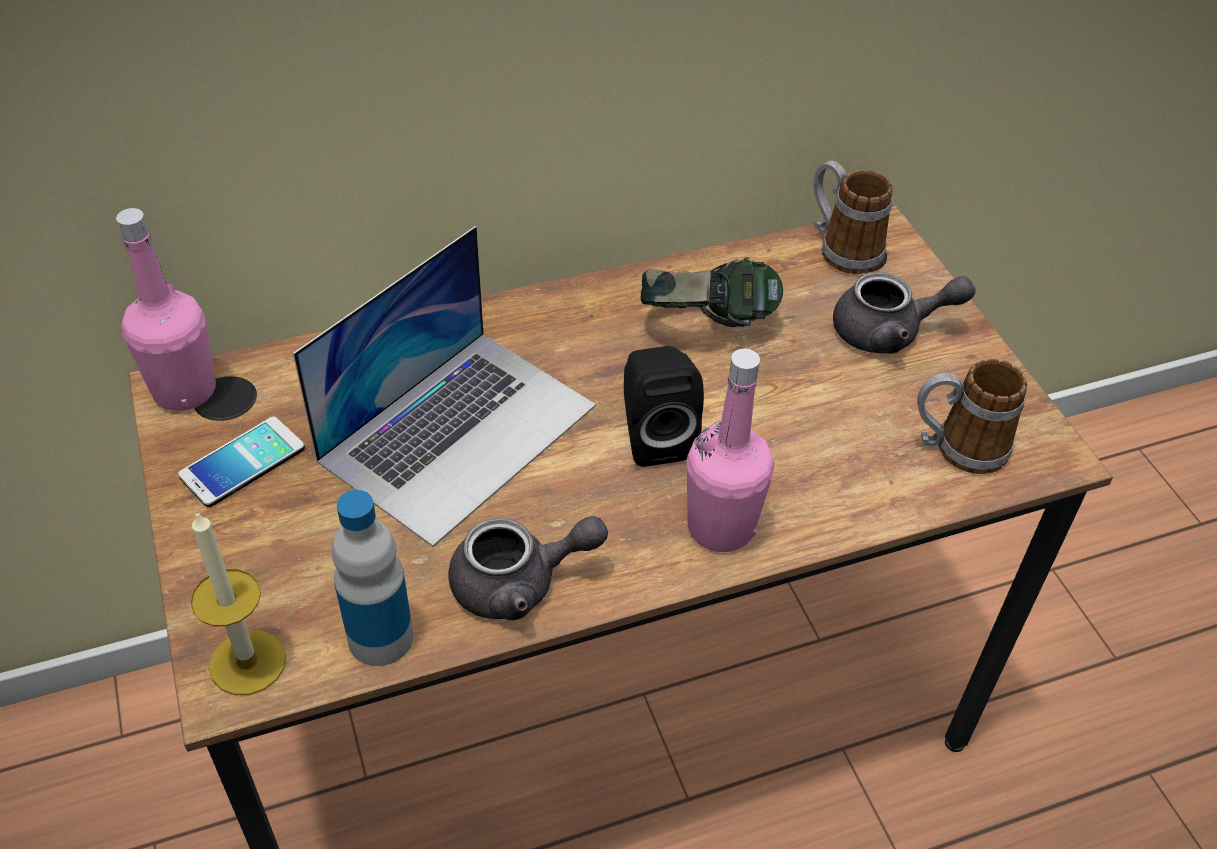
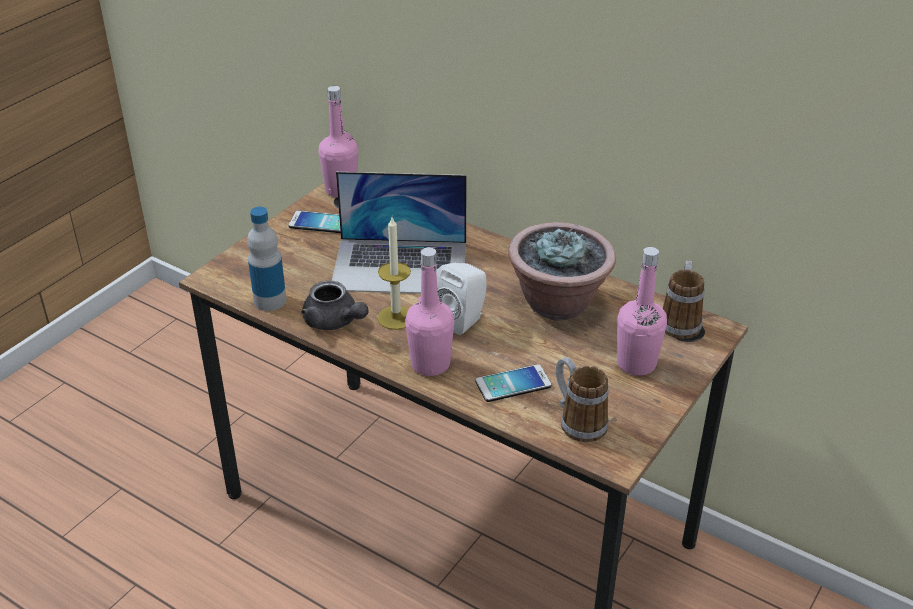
camera: 55 degrees right, 10 degrees down
(248, 662) = (227, 276): candle -> candle (396, 317)
(654, 437) = (463, 320): black speaker -> white speaker
(707, 327) = (558, 303): headphones -> potted plant
(835, 466) = (513, 384): none -> phone
(889, 332) = (636, 364): grey teapot -> pink bottle

